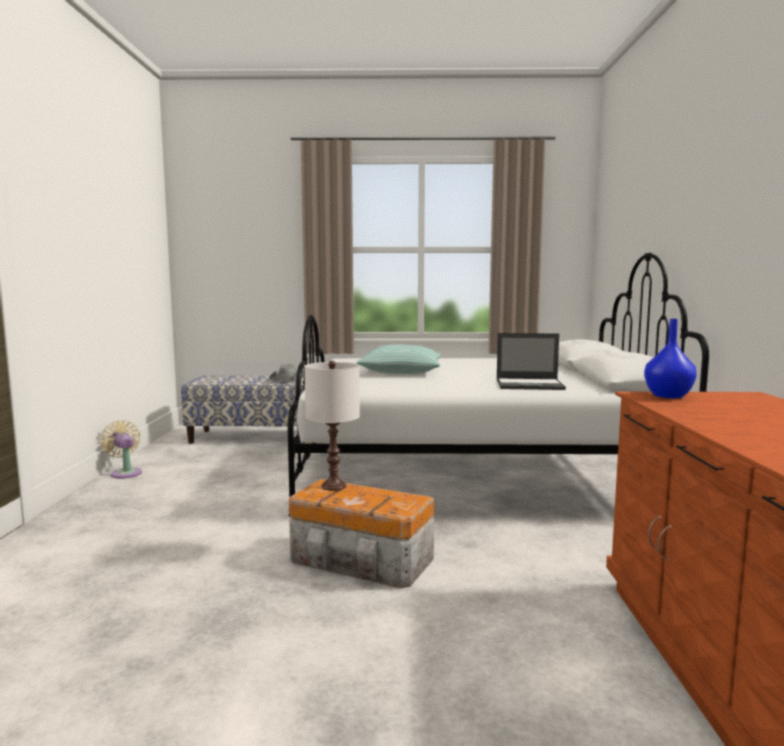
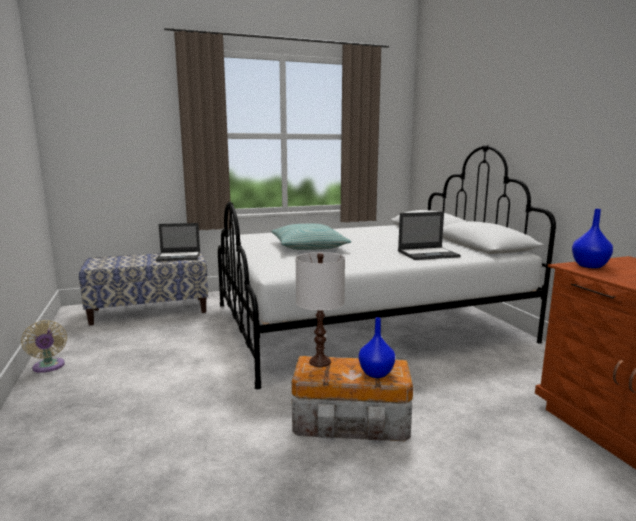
camera: 20 degrees left, 5 degrees up
(125, 473) = (48, 367): beige fan -> beige fan turned 150 degrees counterclockwise
(287, 380) = (179, 256): grey hat -> laptop
(380, 503) = (375, 373): none -> blue vase

